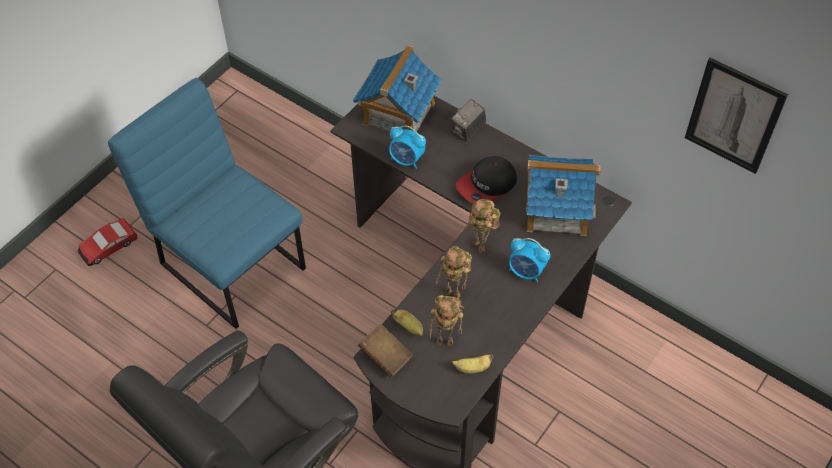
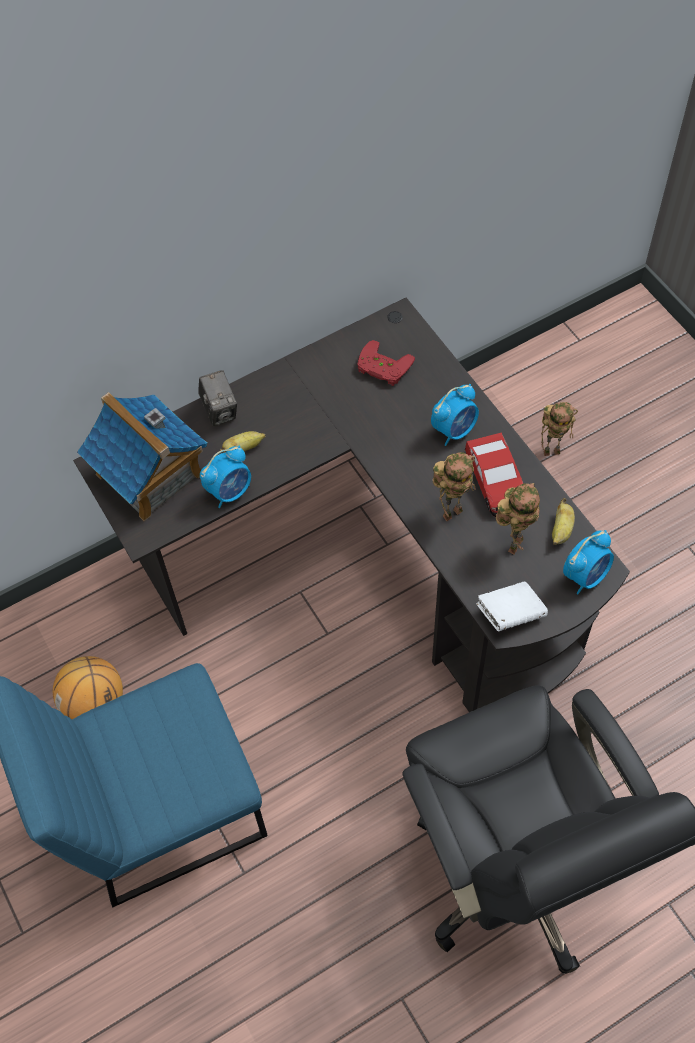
camera: 65 degrees left, 5 degrees up
(108, 246) = (43, 975): toy car -> toy car (495, 480)
(289, 198) = (95, 703): none -> basketball
(385, 356) = (510, 613): brown book -> white book
(409, 327) = (479, 574): banana -> banana (243, 448)
(440, 396) = (585, 575): none -> alarm clock
(481, 246) = (398, 460): toy robot -> toy robot (552, 450)
(487, 185) = (312, 422): cap -> none
(556, 209) = (382, 368): toy house -> red game controller
(734, 116) = (480, 102): picture -> none

